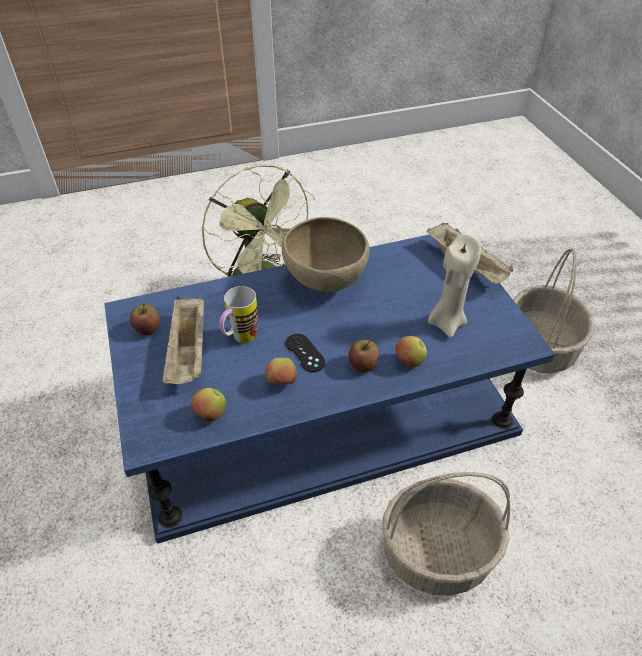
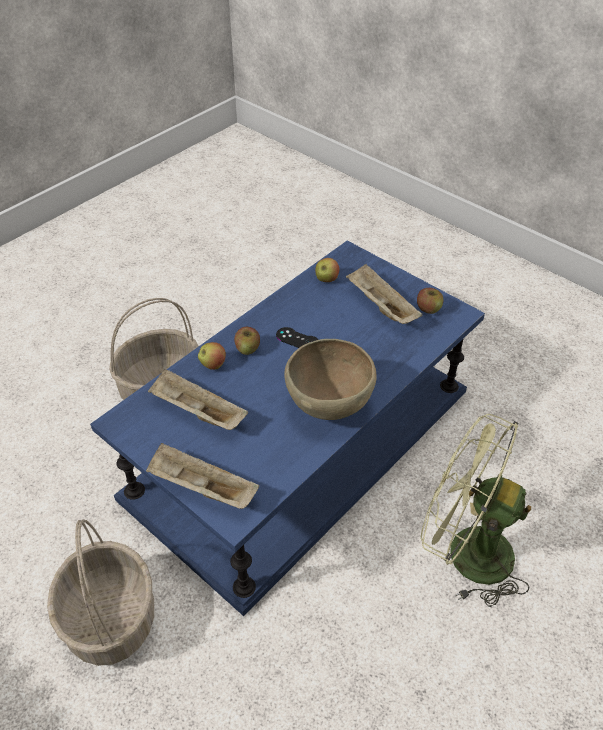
camera: 150 degrees right, 0 degrees up
(240, 340) = (354, 328): mug -> none
(281, 382) = (297, 314): apple -> none
(446, 322) = (197, 412): beige candle -> beige tray

